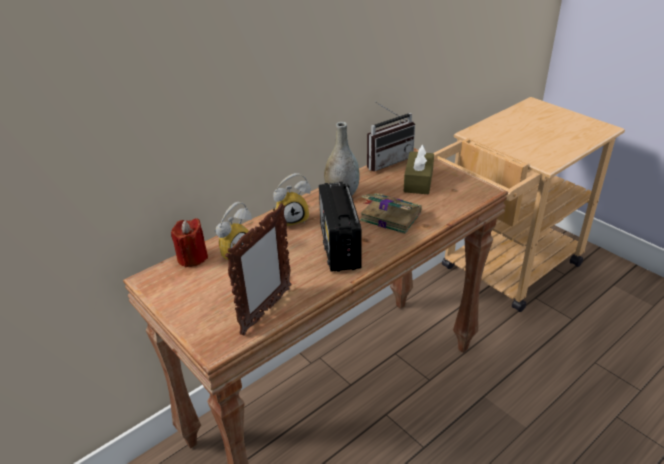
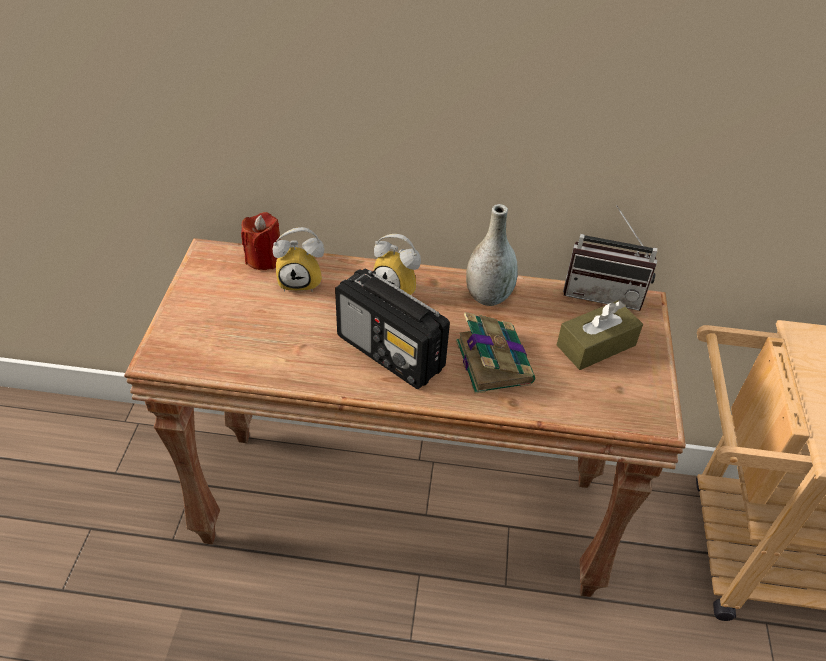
camera: 45 degrees right, 10 degrees up
(266, 311) = (237, 360): picture frame -> none
(339, 247) = (391, 353): radio -> radio turned 90 degrees counterclockwise

